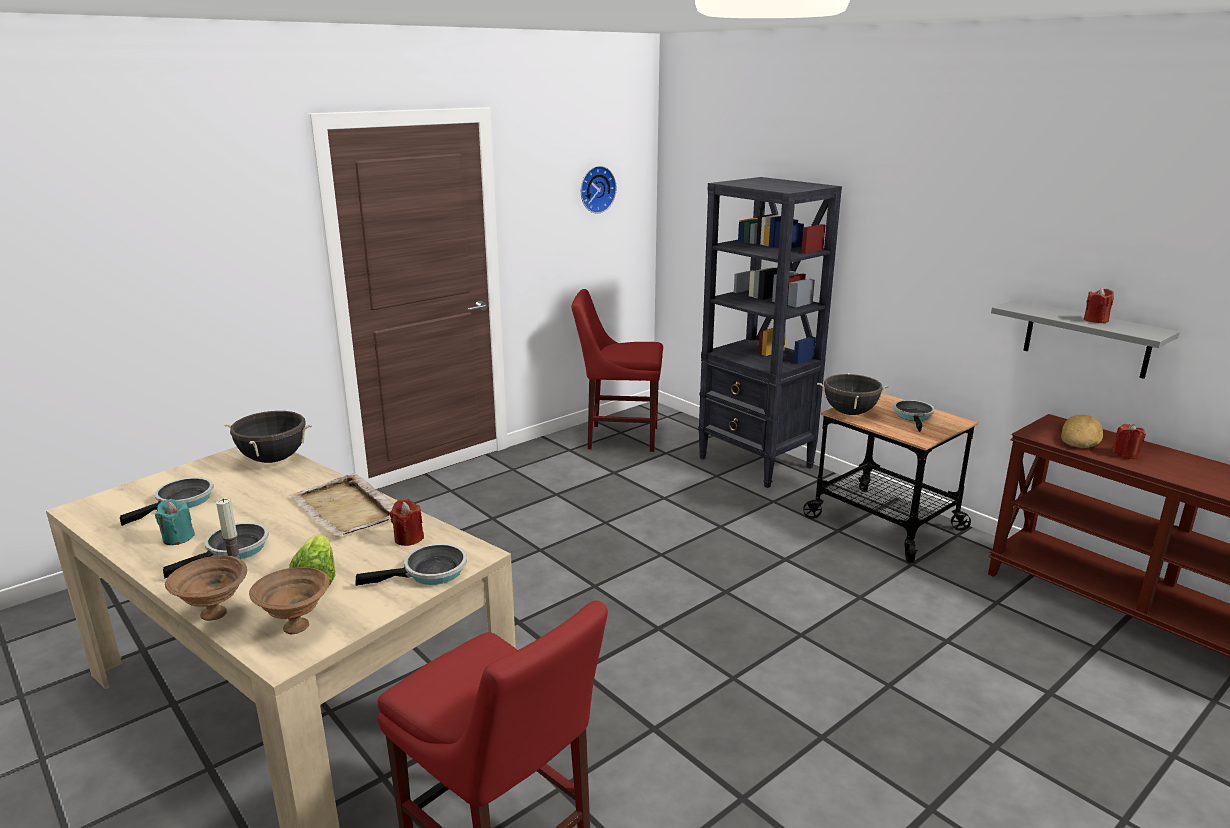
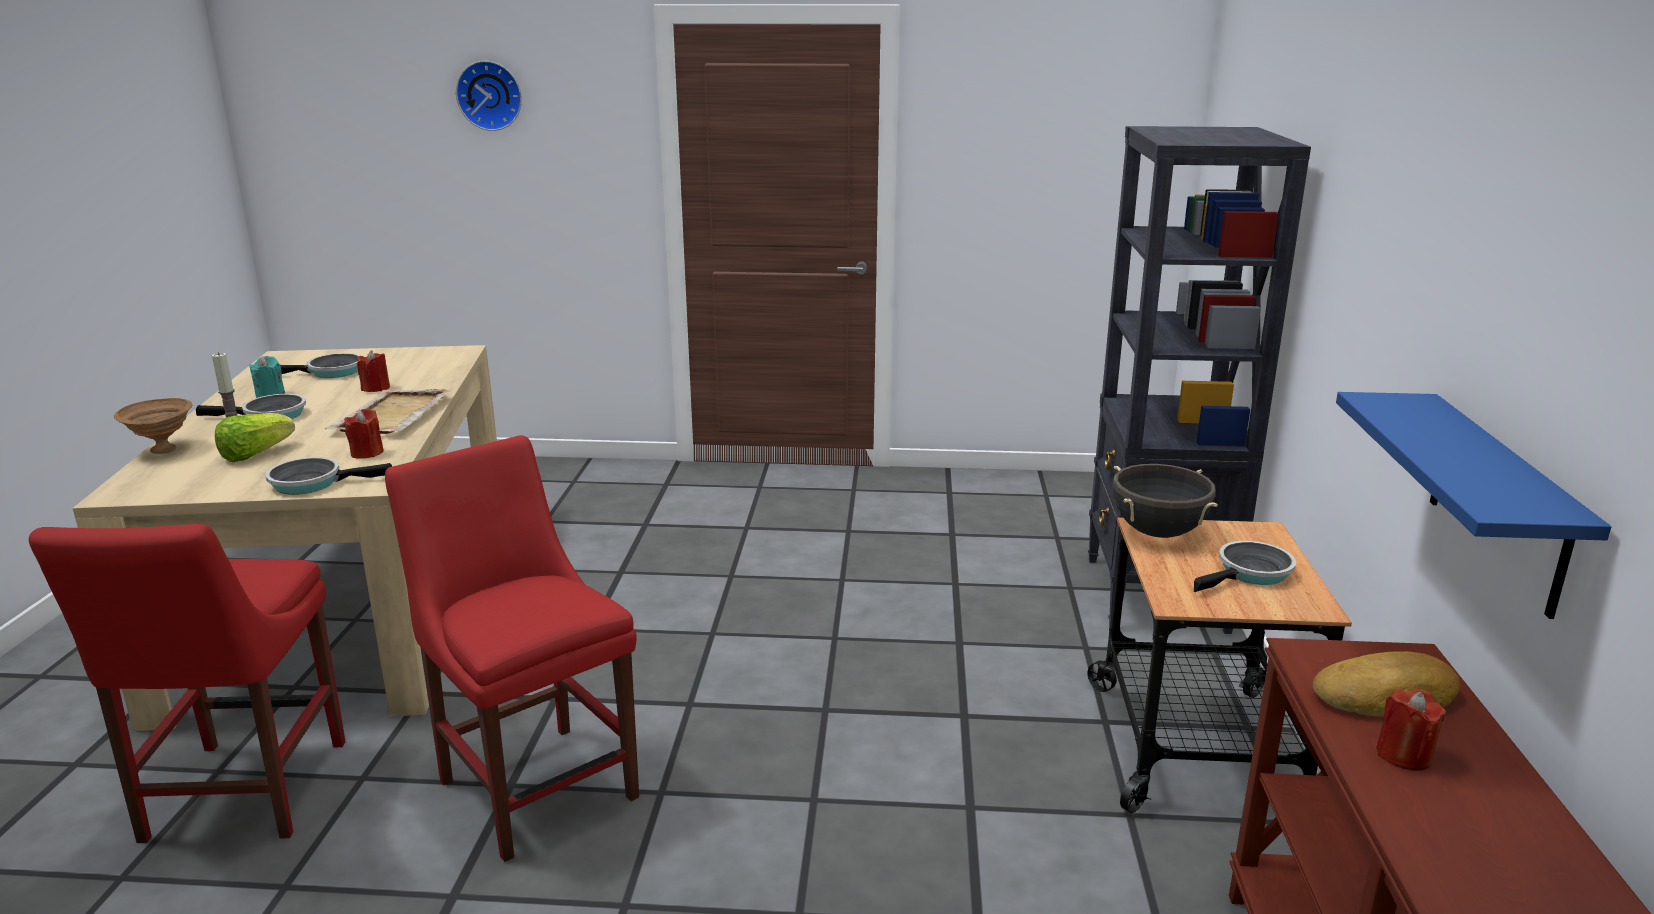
camera: 45 degrees right, 0 degrees up
(273, 459) = (448, 363): black cooking pot -> none
(295, 626) = (170, 478): brown bowl -> none
(430, 573) = (312, 483): frying pan -> frying pan turned 150 degrees clockwise
(596, 189) = (1075, 132): wall clock -> wall clock (490, 95)
(618, 437) = (1032, 499): red chair -> red chair (534, 783)
(1086, 339) = (1499, 503): grey shelf -> blue shelf
(1096, 320) = (1473, 458): red candle -> red candle (376, 388)

